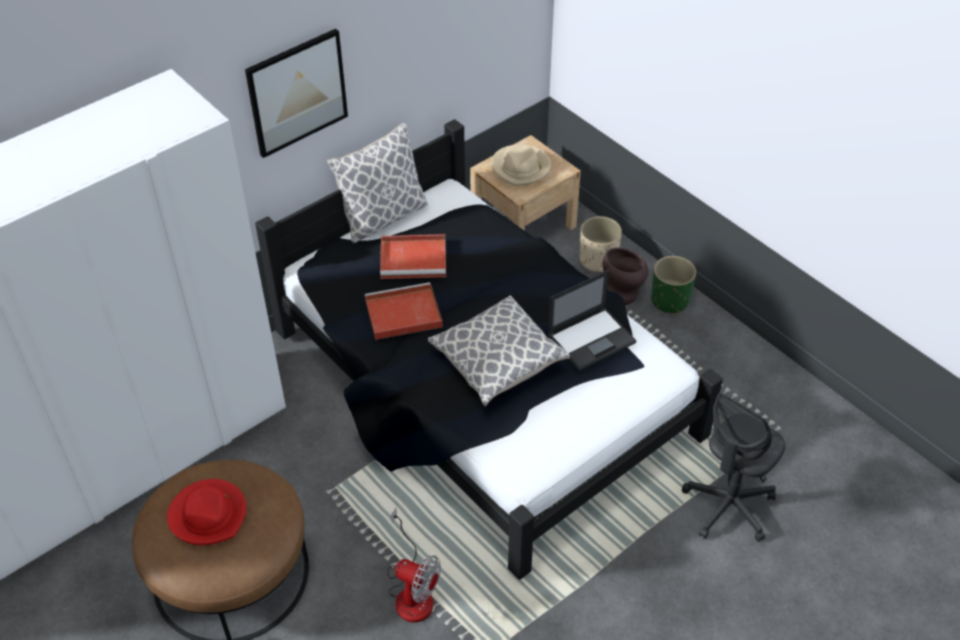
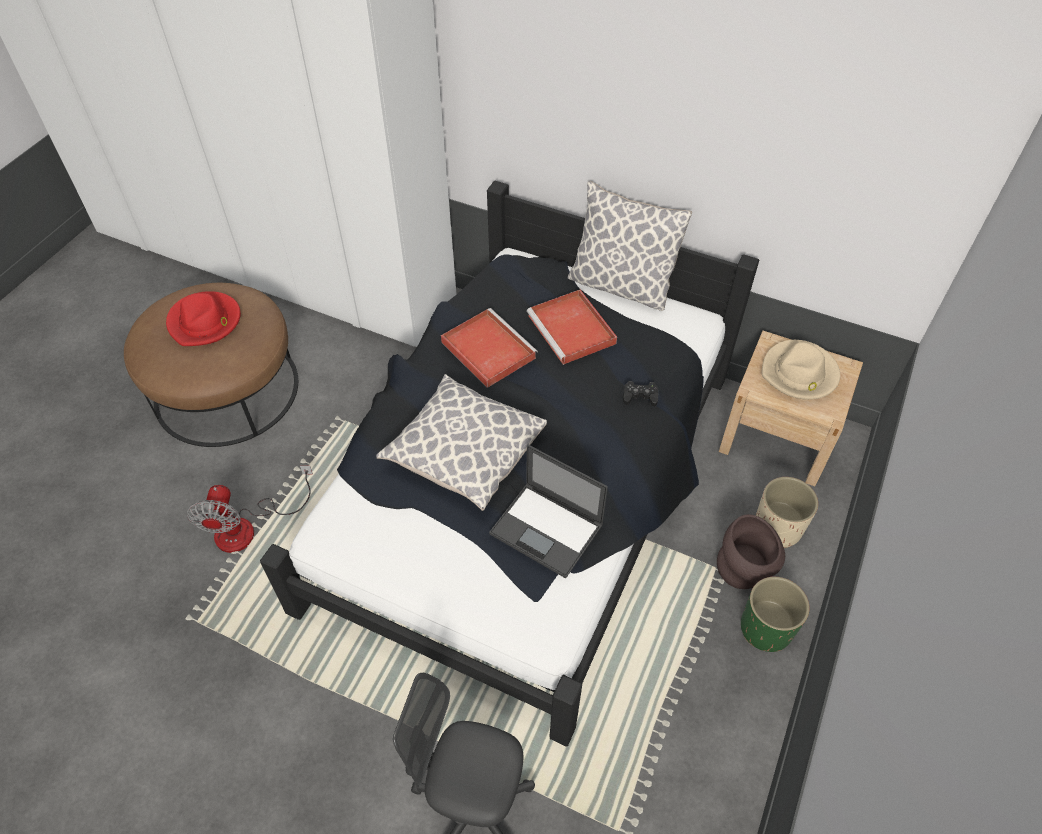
camera: 65 degrees right, 5 degrees up
(297, 92) = (573, 78): picture -> none
(503, 247) = (640, 396): none -> black game controller

